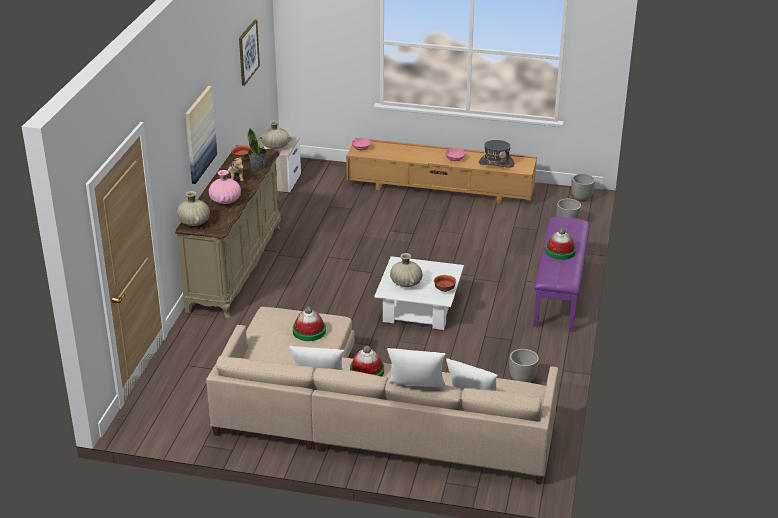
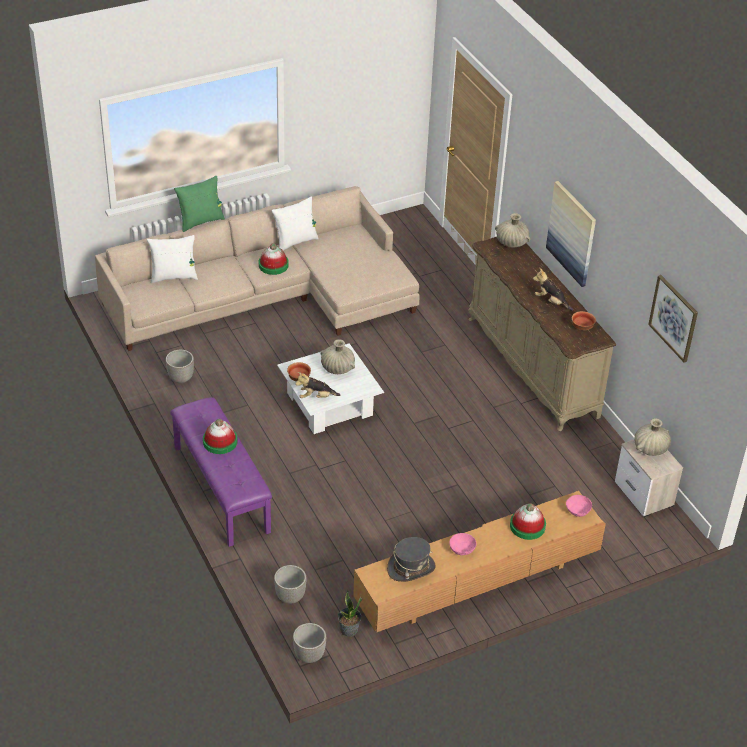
camera: 140 degrees right, 10 degrees up
(225, 201) = (522, 274): pink vase -> none
(258, 167) = (554, 324): potted plant -> potted plant (349, 630)
(309, 331) = (351, 273): hat -> hat (527, 526)
(416, 389) = (200, 222): white pillow -> green pillow
(445, 273) = (316, 397): none -> plush toy

